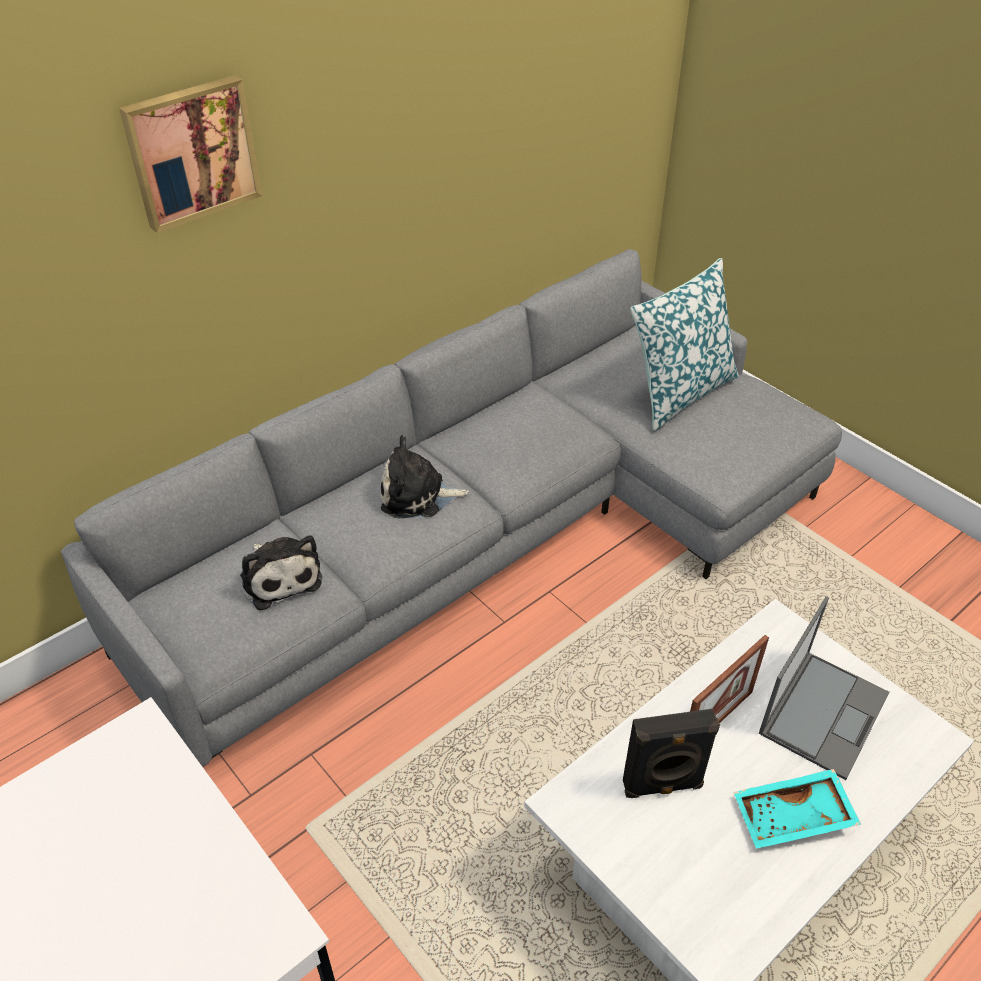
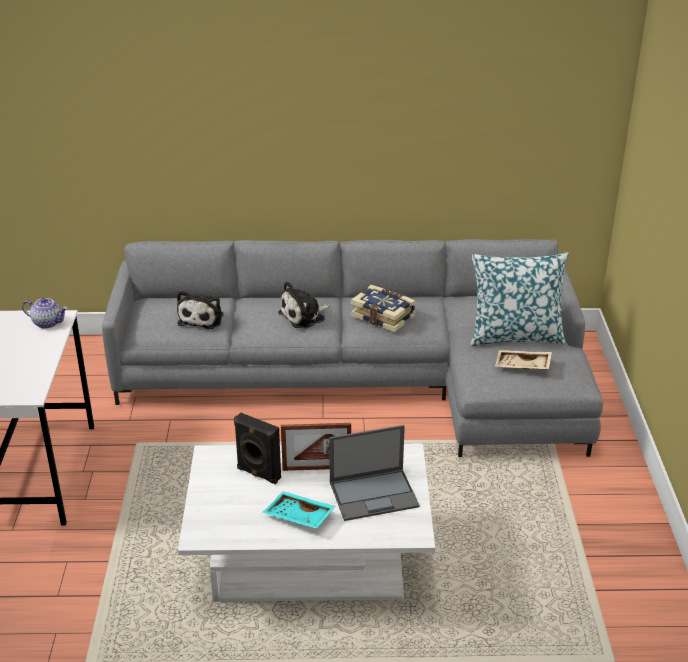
camera: 40 degrees right, 10 degrees down
(128, 756) = (48, 323): none -> teapot
(191, 152) = (238, 80): picture -> none
(417, 496) = (304, 316): plush toy -> plush toy turned 75 degrees counterclockwise
(514, 443) = (383, 316): none -> book
(738, 429) = (522, 366): none -> beige tray

